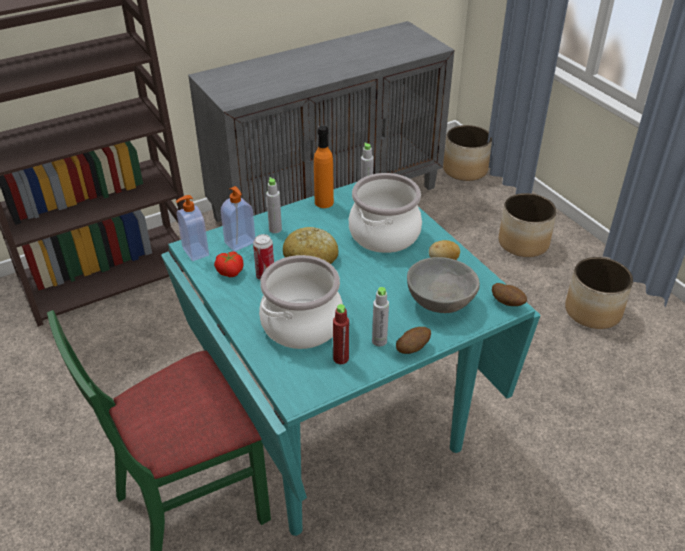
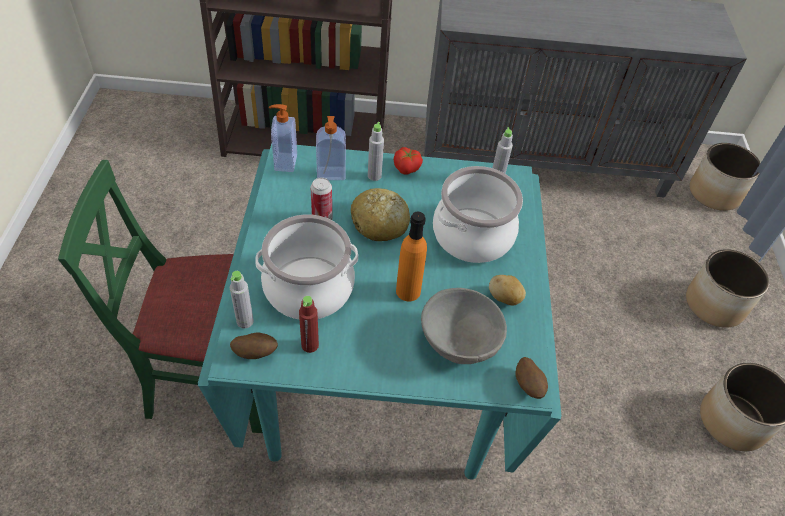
camera: 30 degrees right, 10 degrees up
(230, 271) = (297, 198): tomato -> tomato (407, 168)
(324, 202) = (445, 170): orange bottle -> orange bottle (408, 291)
(379, 341) = (361, 348): grey bottle -> grey bottle (245, 321)
(412, 348) = (385, 376): potato -> potato (255, 353)

